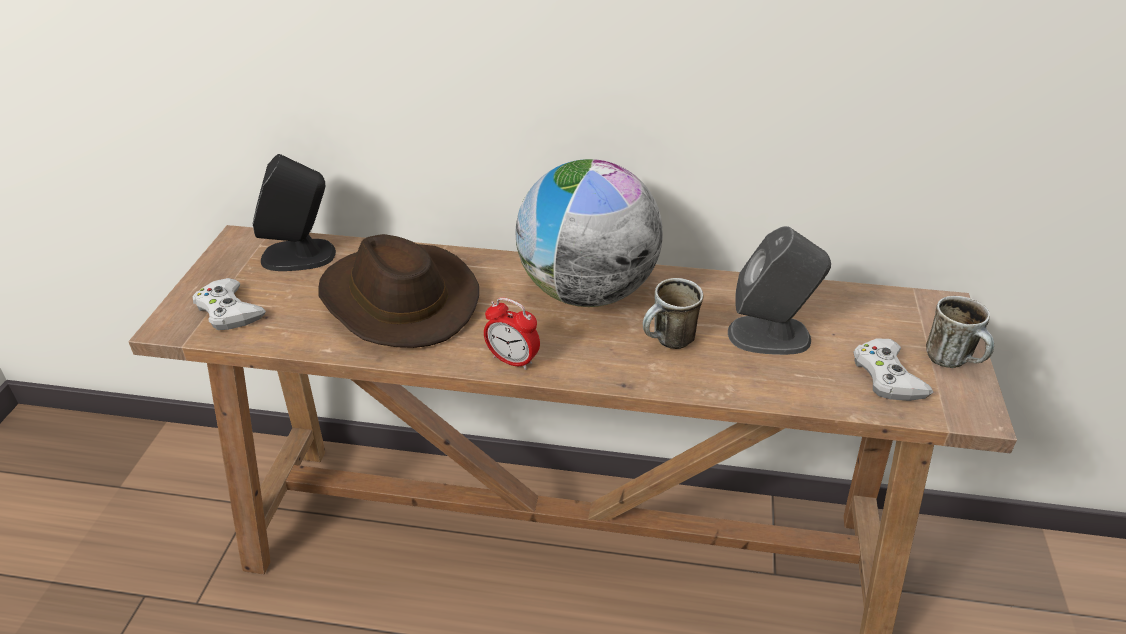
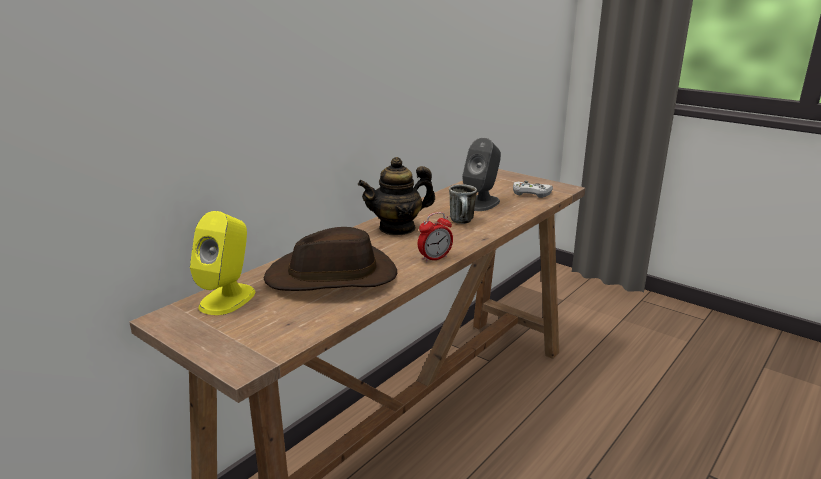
camera: 60 degrees left, 15 degrees down
(229, 311) = (259, 337): white game controller -> none
(299, 255) = (228, 299): black speaker -> yellow speaker
(587, 292) = (397, 228): globe -> teapot
(953, 361) = (533, 181): mug -> none

